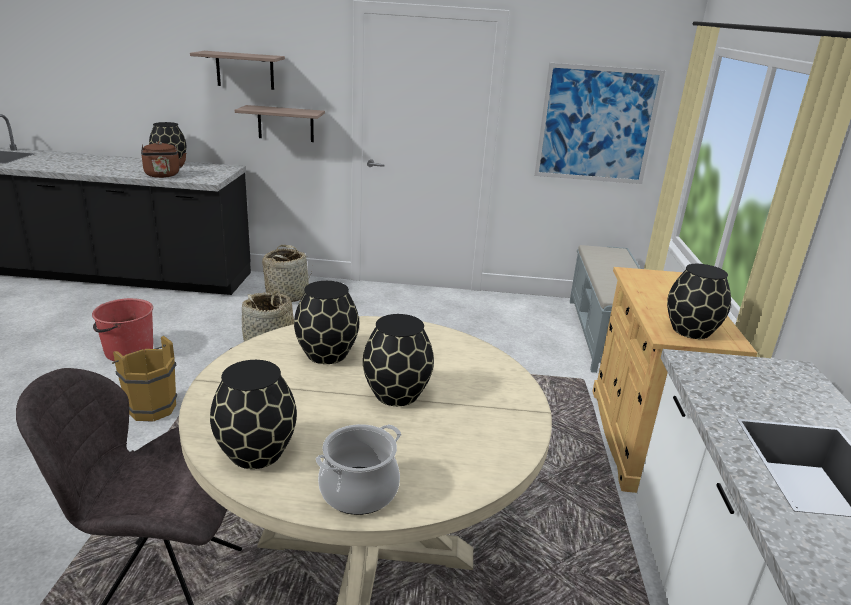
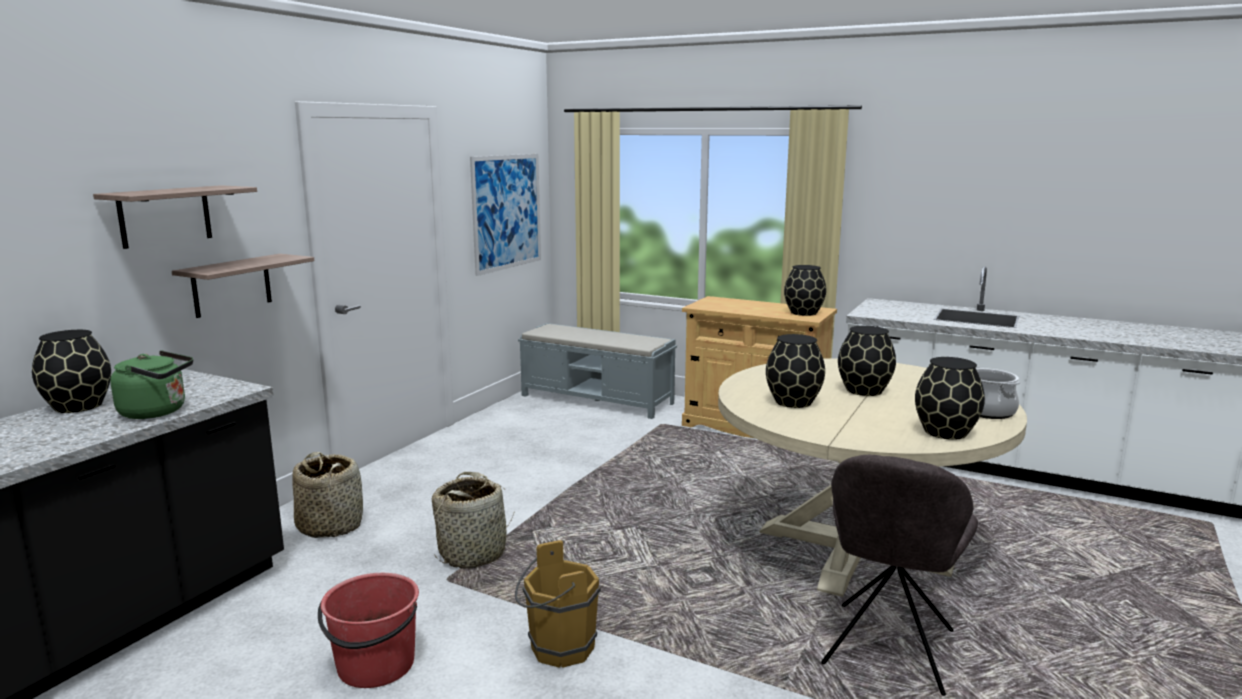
camera: 65 degrees left, 10 degrees down
(163, 175) = (157, 412): brown kettle -> green kettle

